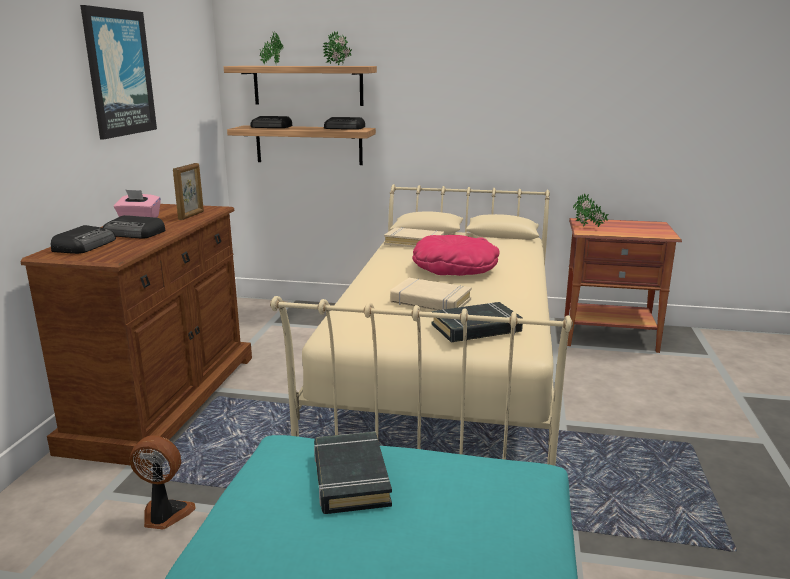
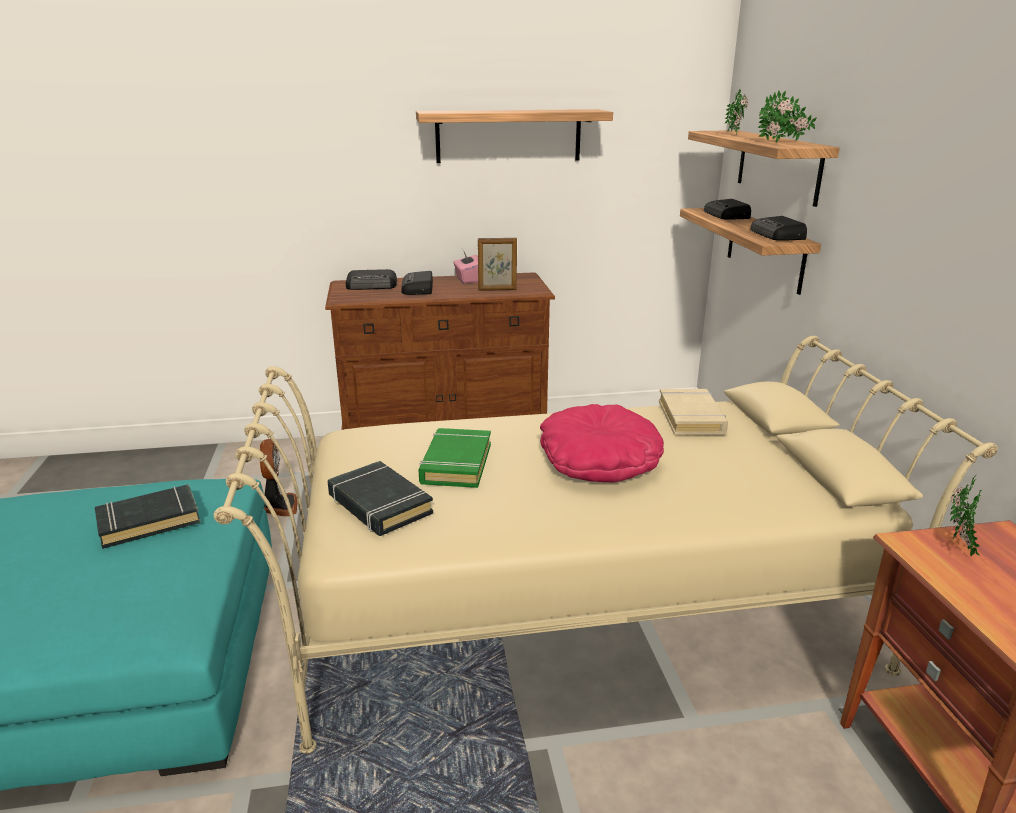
camera: 70 degrees right, 5 degrees up
(119, 73) = (508, 136): picture -> shelf
(430, 301) = (456, 464): beige book -> green book

